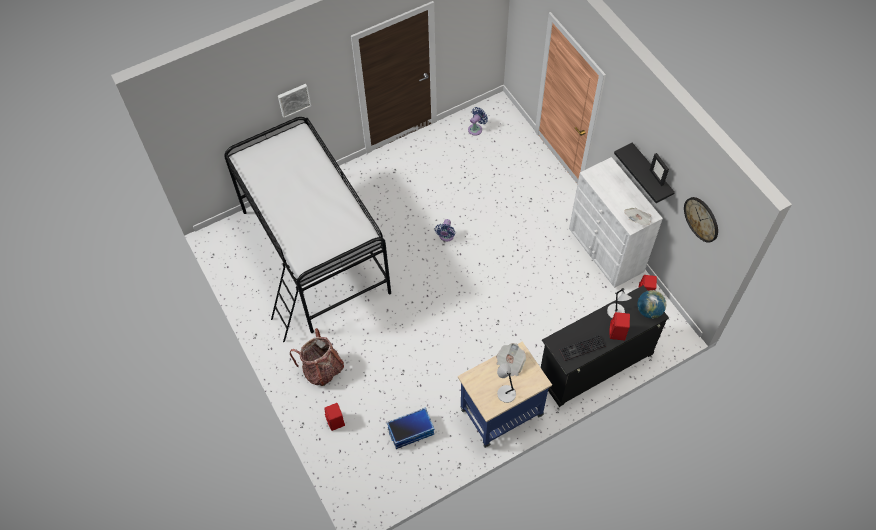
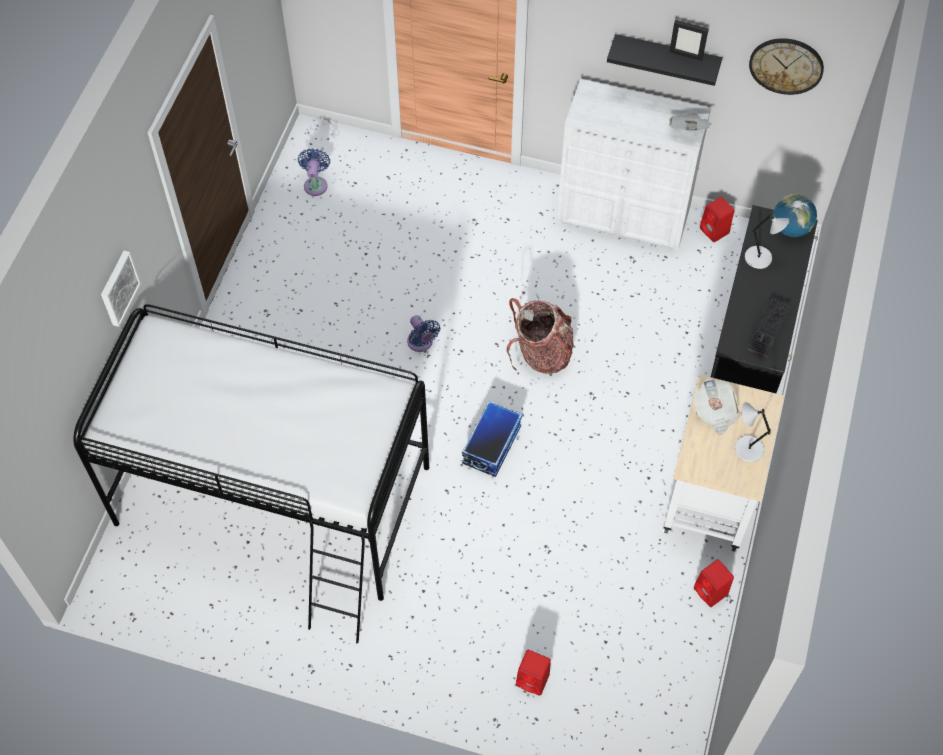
camera: 45 degrees left, 0 degrees up
(322, 369) = (446, 632): backpack -> backpack (541, 354)
(411, 431) = (633, 609): storage box -> storage box (491, 445)
(501, 414) = (710, 497): blue cart -> white cart
(617, 333) = (786, 280): red speaker -> red speaker (711, 592)

